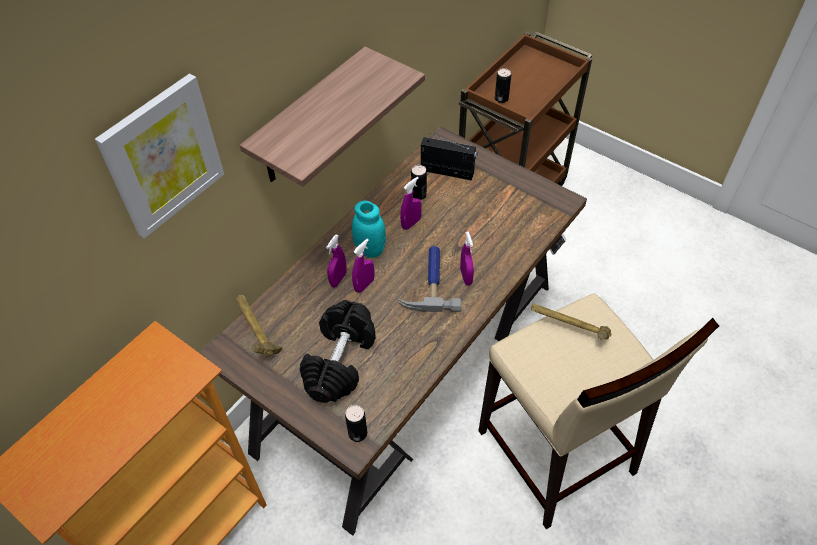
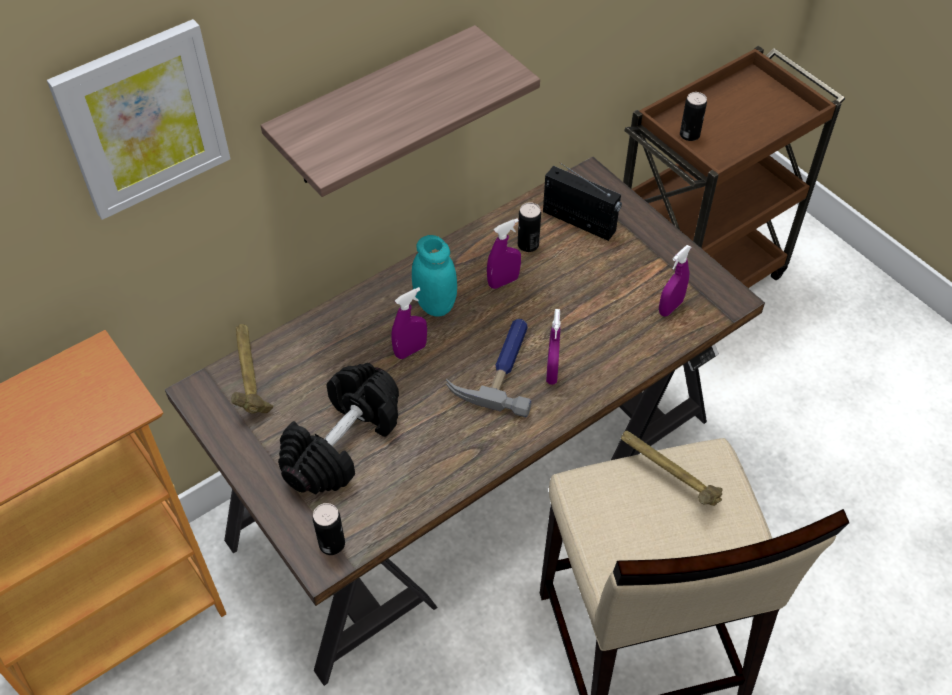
camera: 15 degrees right, 0 degrees up
(338, 279) = (379, 334): purple spray bottle -> purple spray bottle (670, 307)

